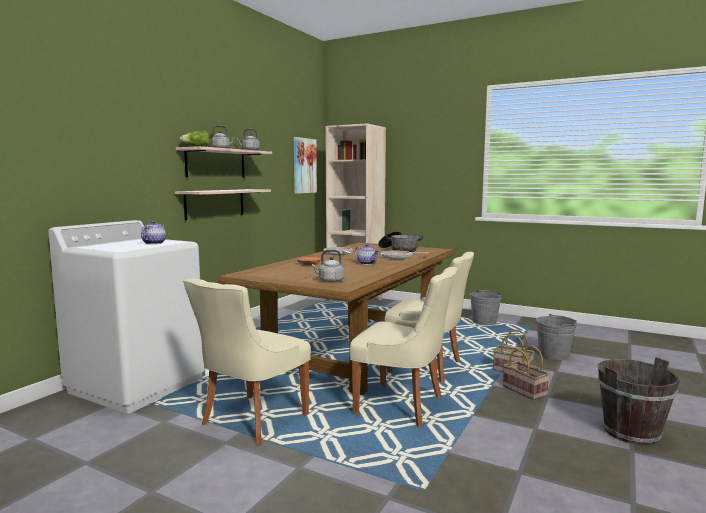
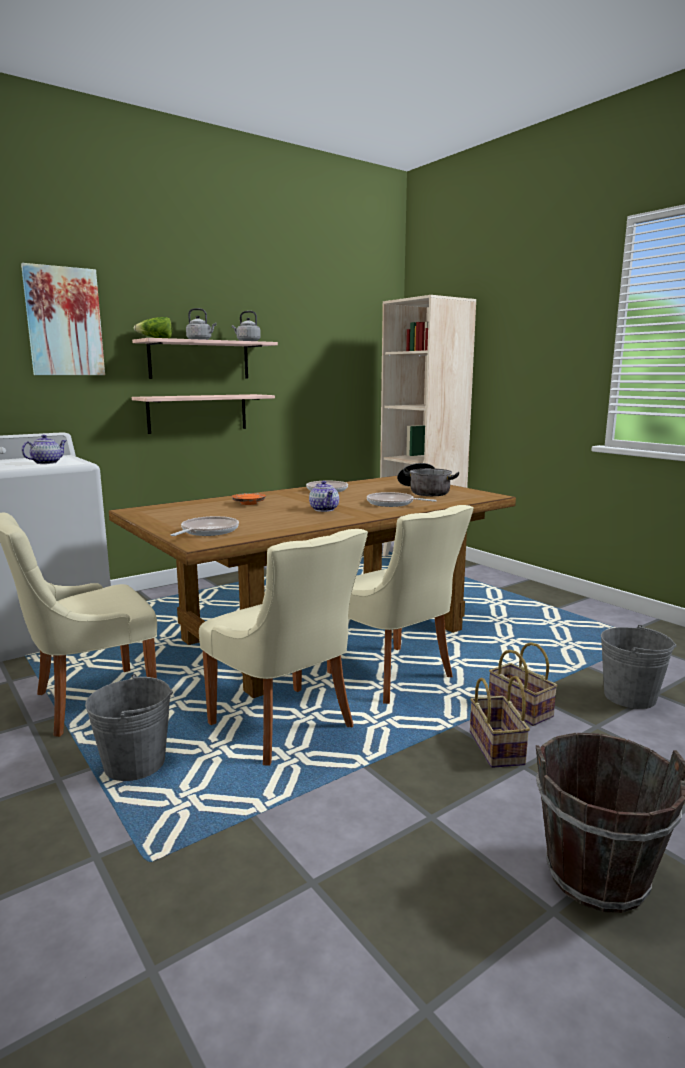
camera: 25 degrees right, 5 degrees up
(304, 166) = (361, 361): picture -> picture (64, 322)
(329, 281) = (207, 532): grey kettle -> frying pan
(484, 322) = (576, 619): grey bucket -> grey bucket (135, 764)

